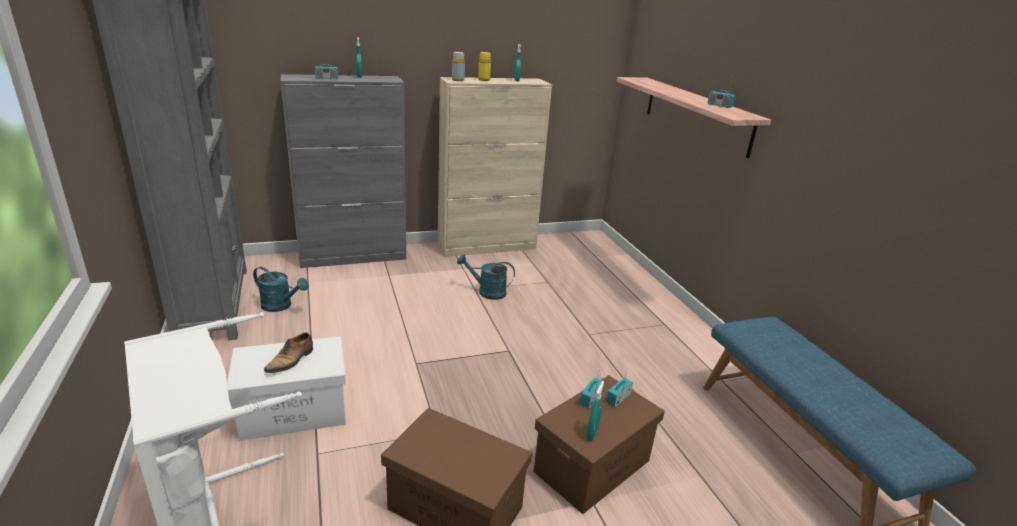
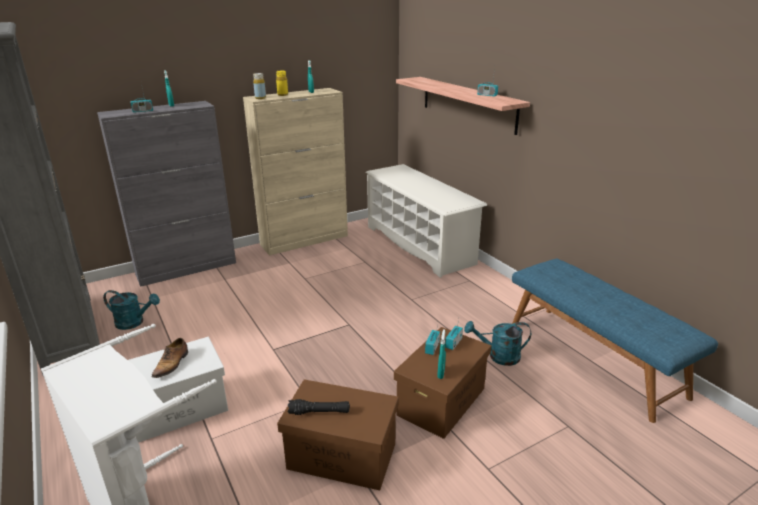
camera: 10 degrees left, 0 degrees up
(432, 451) = (319, 412): none -> black flashlight
(487, 292) = (316, 279): turquoise watering can -> turquoise watering can (498, 356)
(615, 272) = (419, 245): none -> white shoe rack

